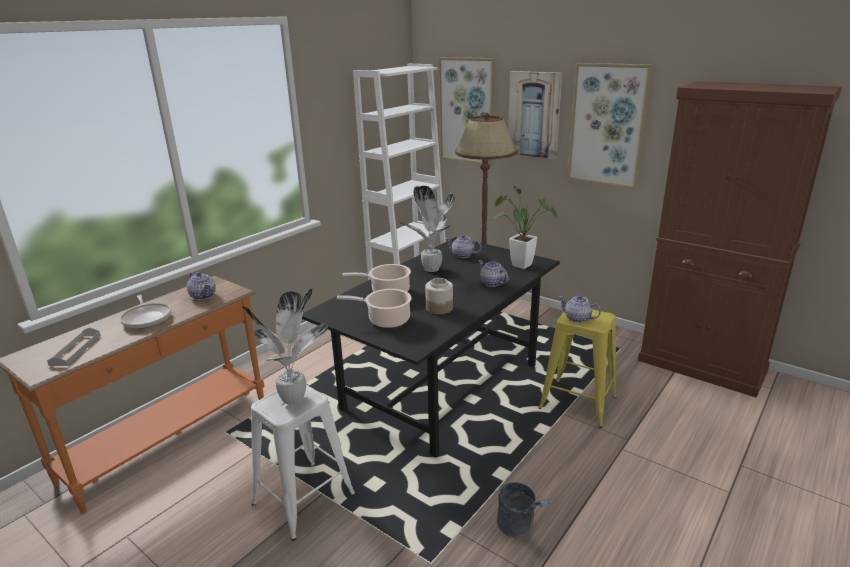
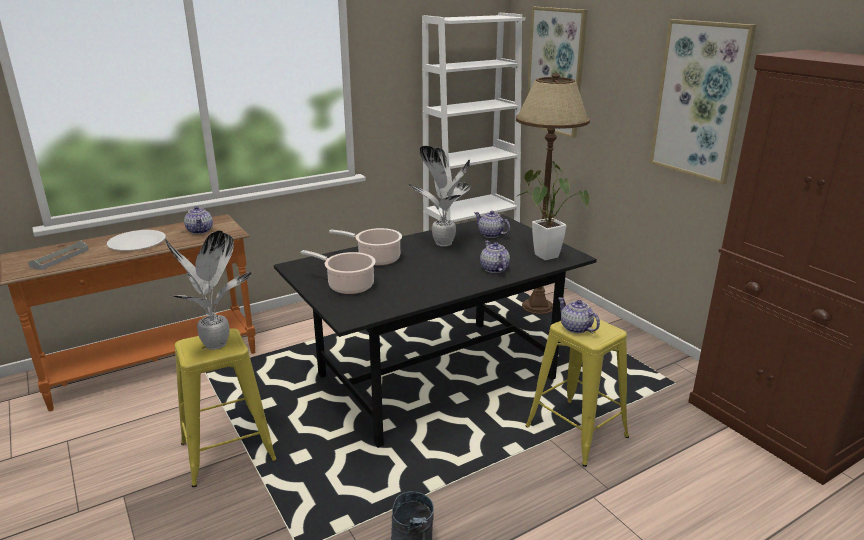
camera: 20 degrees right, 0 degrees up
(147, 318) = (137, 242): frying pan -> white plate
(304, 499) = (228, 452): white stool -> yellow stool
(439, 308) = (412, 284): jar -> none
(534, 114) = (622, 81): picture -> none

